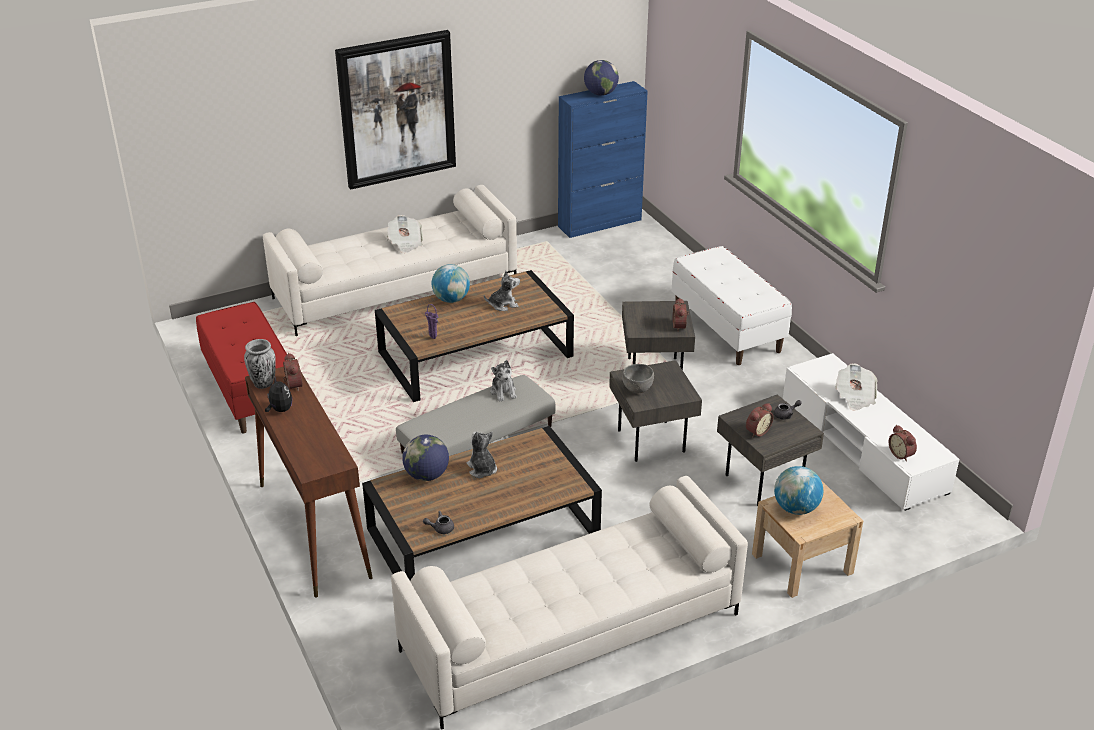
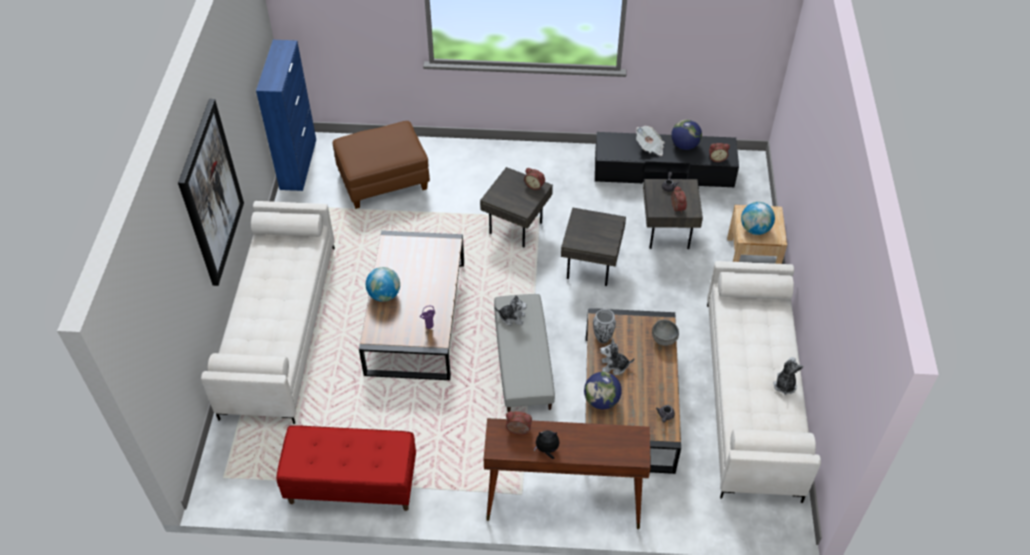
camera: 60 degrees left, 15 degrees up
(263, 383) = (502, 449): vase -> vase (602, 337)
(405, 243) = (280, 288): newspaper -> none
(503, 305) = (417, 267): plush toy -> plush toy (784, 385)
(600, 94) = (277, 66): globe -> globe (684, 145)
(630, 273) = (383, 180): none -> brown ottoman
(637, 389) = (592, 242): grey bowl -> grey bowl (663, 340)
(727, 329) = (495, 166): white bench -> none
(862, 445) = (663, 171): white tv stand -> black tv stand

